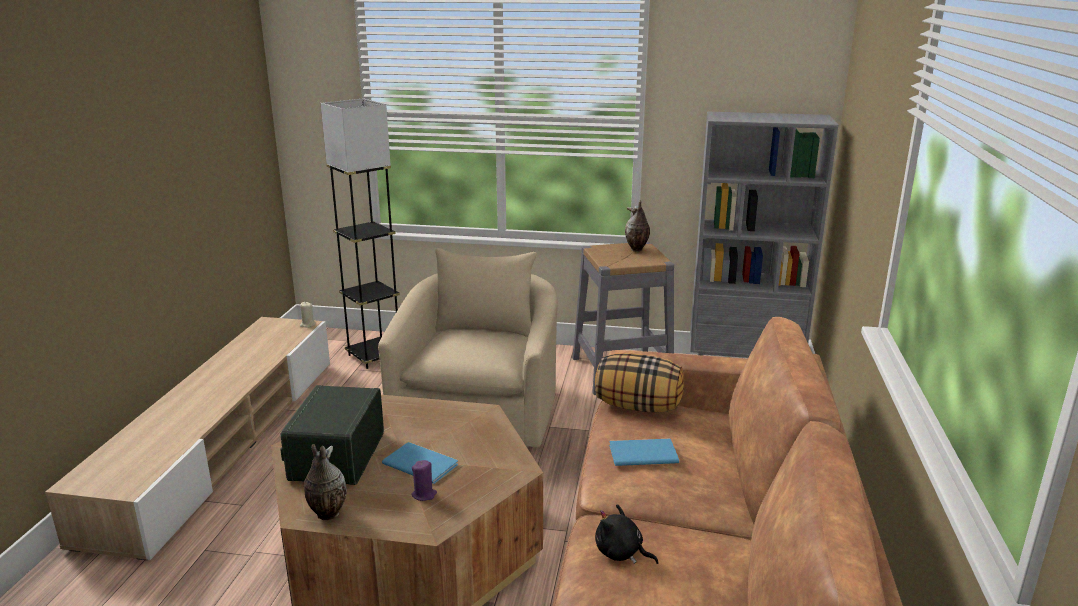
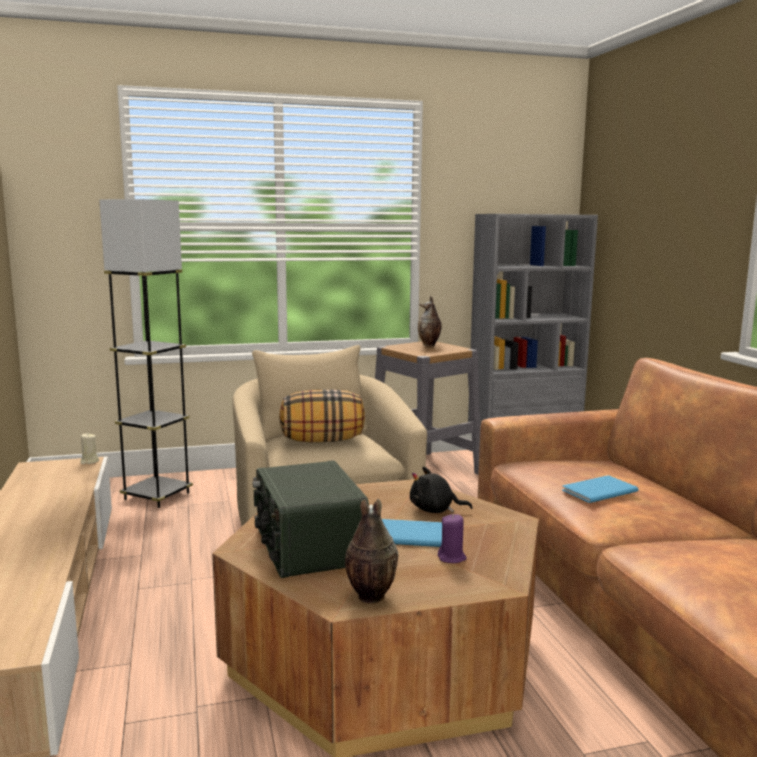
camera: 25 degrees left, 10 degrees down
(621, 553) = (693, 562): black plush toy -> black plush toy (435, 510)
(638, 406) = (538, 463): pillow -> pillow (322, 440)

